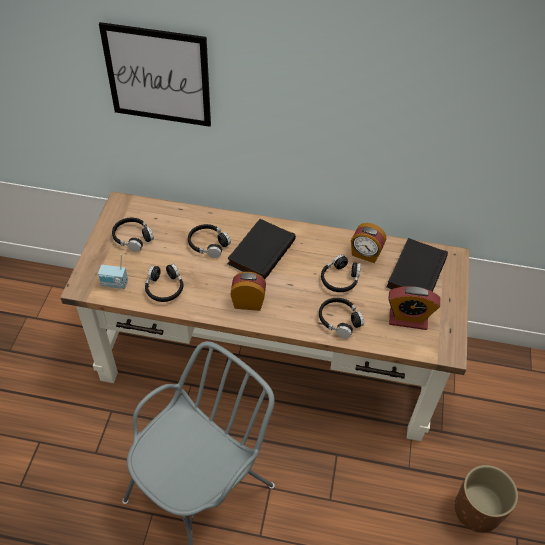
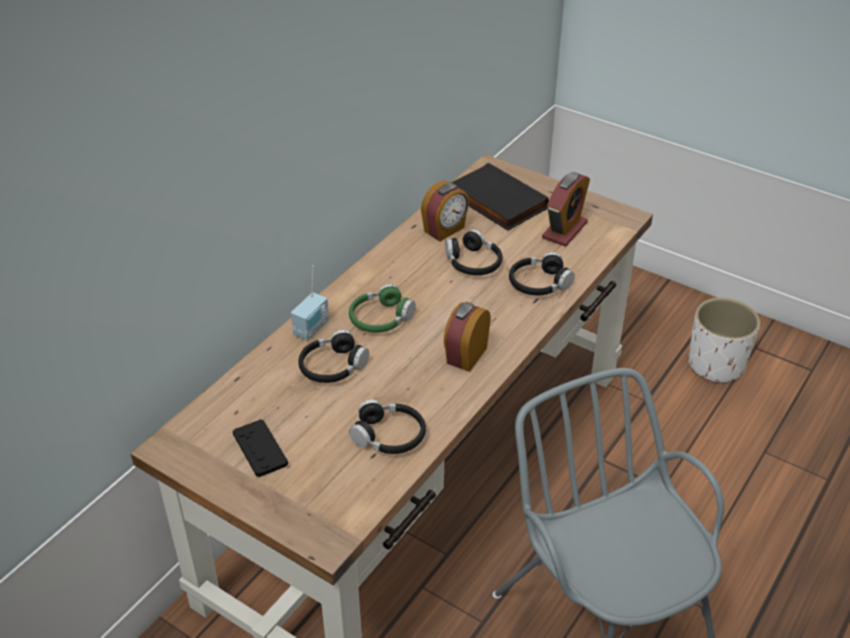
camera: 65 degrees left, 10 degrees down
(114, 284) = (347, 494): radio -> radio (312, 329)
(133, 237) = (260, 449): black headphones -> black game controller
(158, 76) = (161, 169): picture -> none
(260, 251) = (381, 318): black book -> green headphones
(476, 510) = (716, 365): brown planter -> white planter

